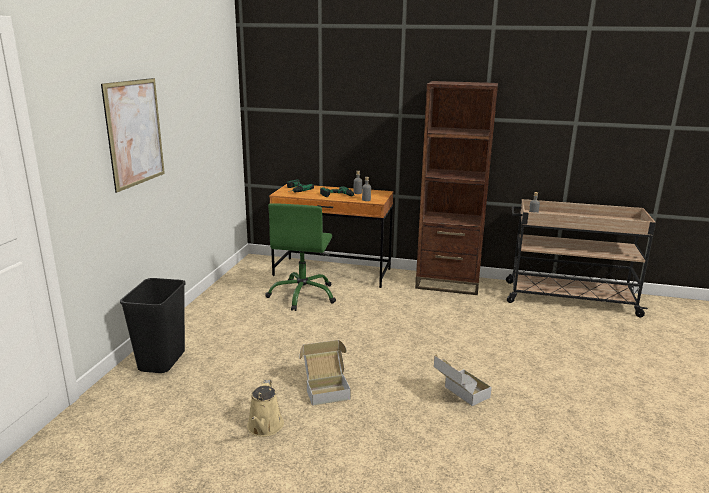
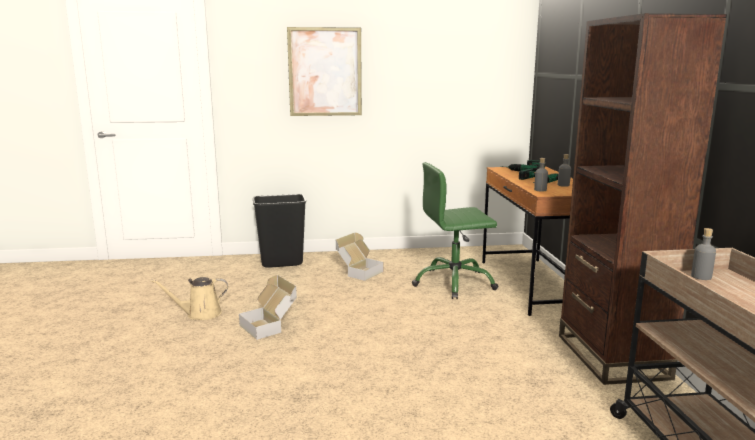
camera: 70 degrees right, 5 degrees down
(459, 395) = (291, 398): cardboard box -> cardboard box (358, 272)

